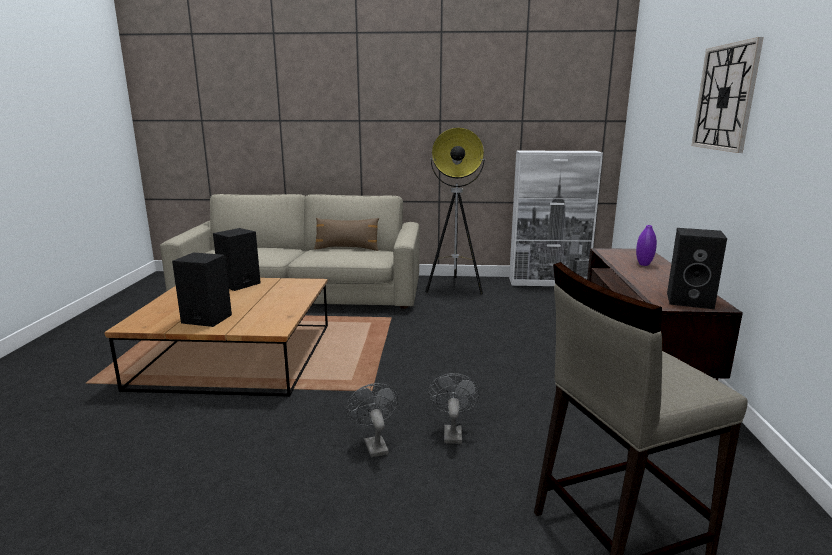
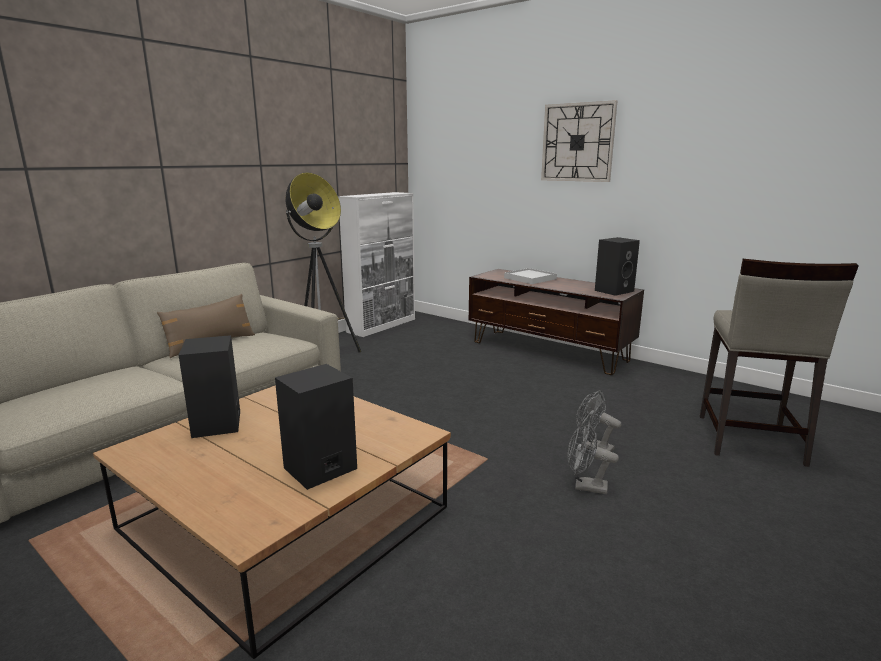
camera: 55 degrees left, 0 degrees up
(644, 264) = (530, 278): purple vase -> white tray

